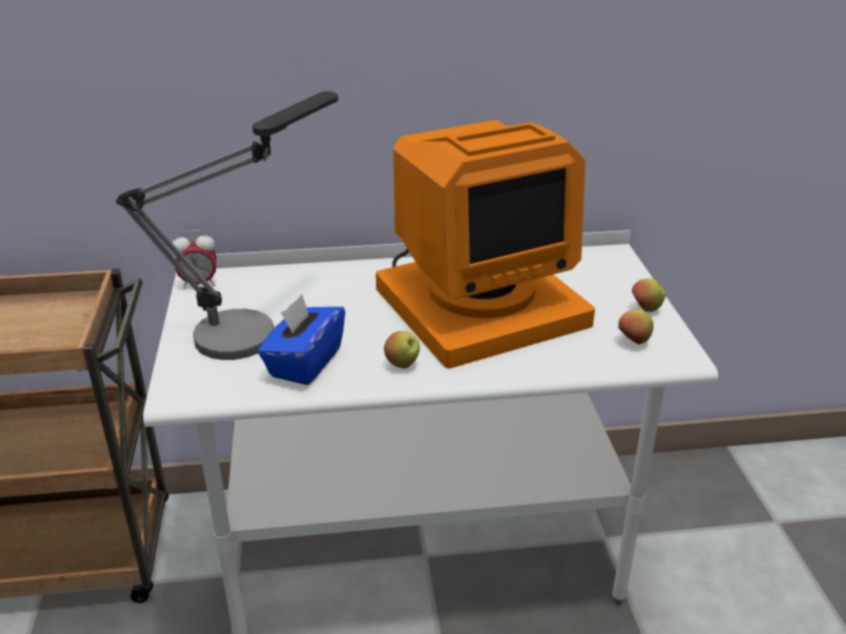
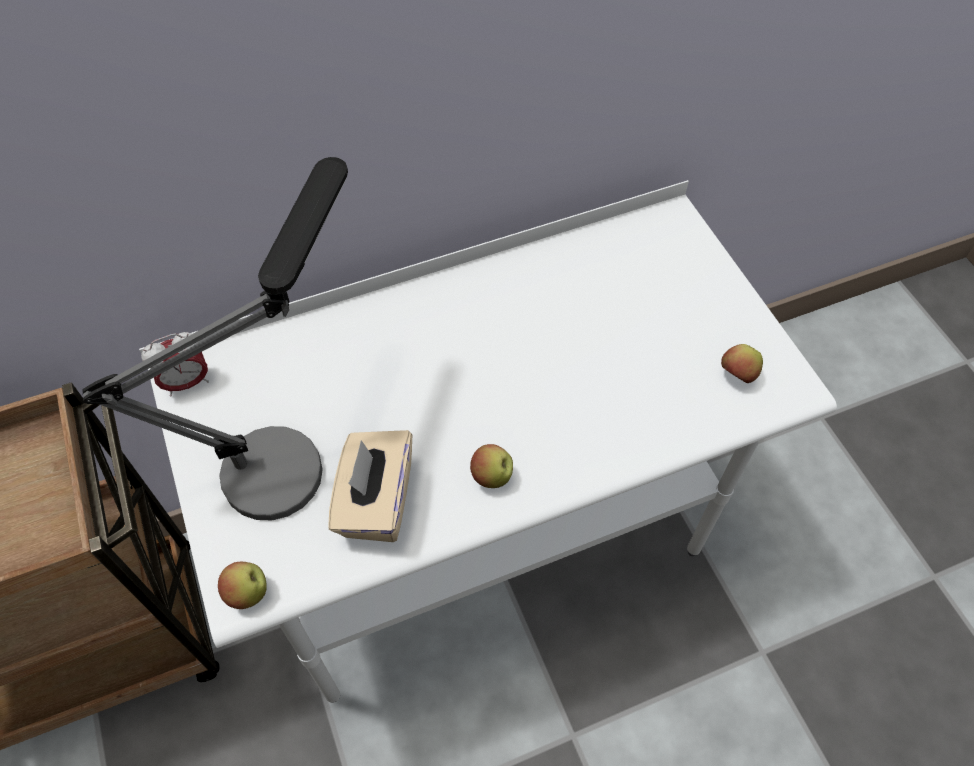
camera: 15 degrees left, 25 degrees up
(304, 363) = (375, 501): blue tissue box -> beige tissue box
(479, 304) = (546, 345): monitor -> none
(645, 309) = (735, 314): apple -> apple (248, 593)

